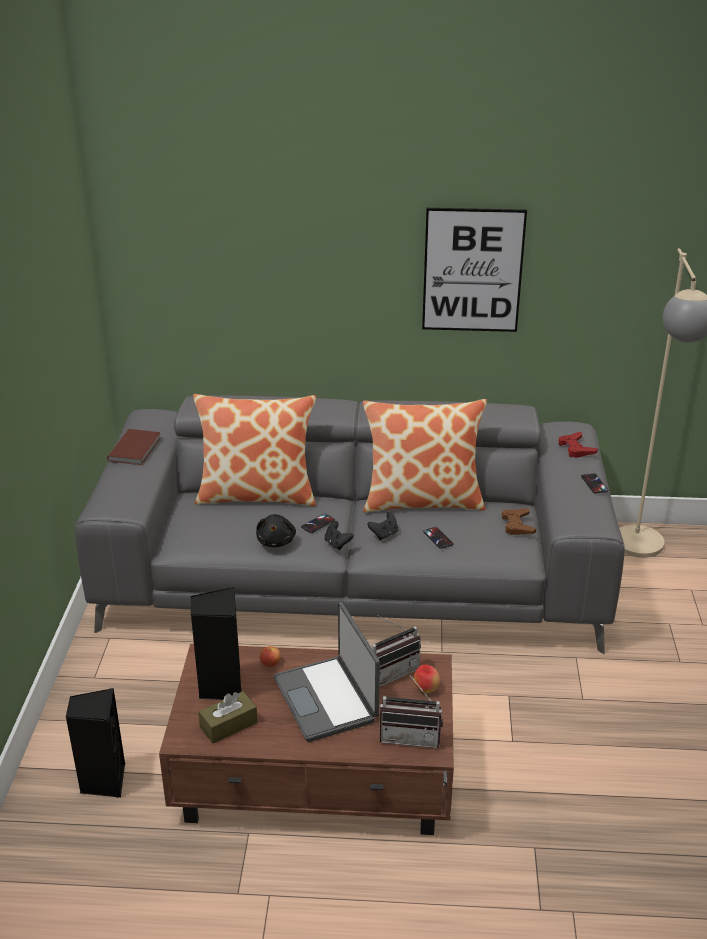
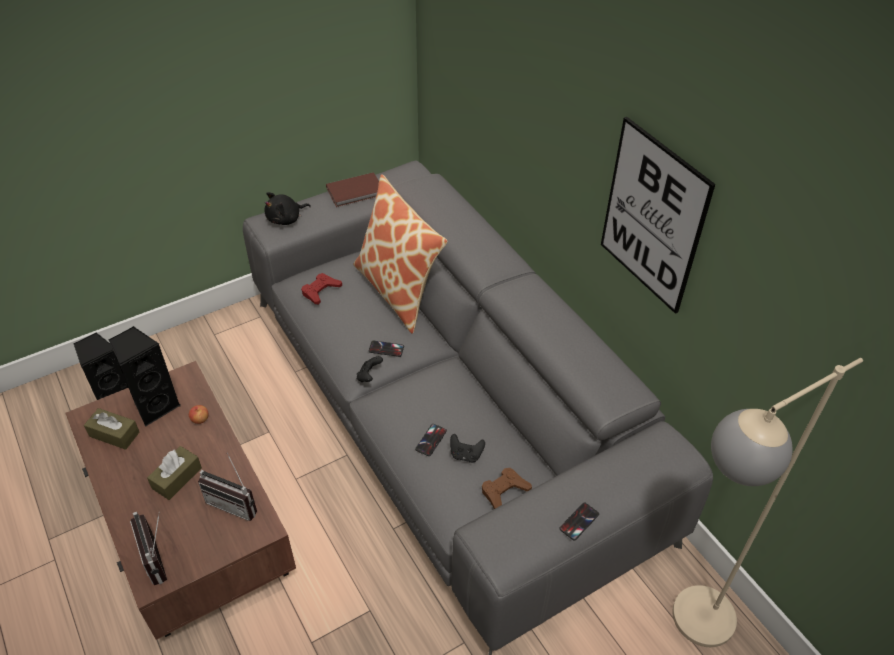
camera: 55 degrees right, 15 degrees up
(276, 541) = (341, 337): black plush toy -> black plush toy (286, 219)
(327, 699) = (177, 478): laptop -> brown tissue box
(384, 534) = (406, 399): black game controller -> black game controller (466, 455)
(422, 500) = (485, 399): pillow -> none
(426, 689) = (228, 539): apple -> none
(575, 448) = (636, 475): red game controller -> red game controller (320, 291)

